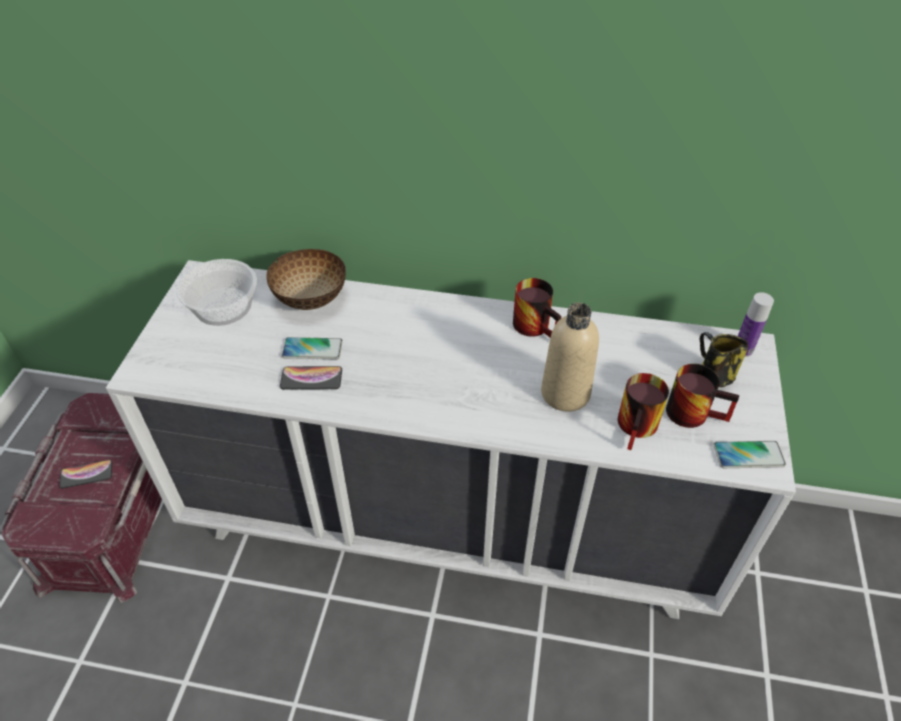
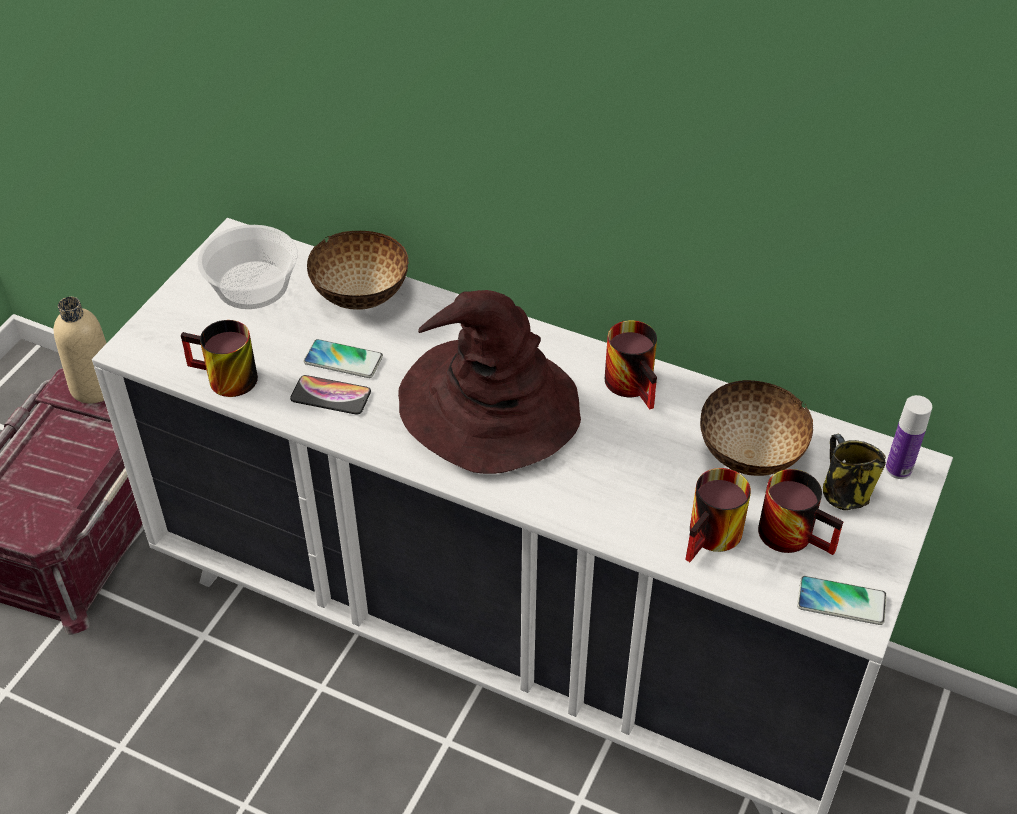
camera: 15 degrees right, 0 degrees up
(86, 474) = (58, 464): phone -> none
(220, 383) = (223, 380): none -> mug
(435, 364) = (487, 407): none -> brown hat
(565, 393) = (637, 477): beige bottle -> beige bottle (94, 387)
(638, 362) = (749, 457): none -> bowl

